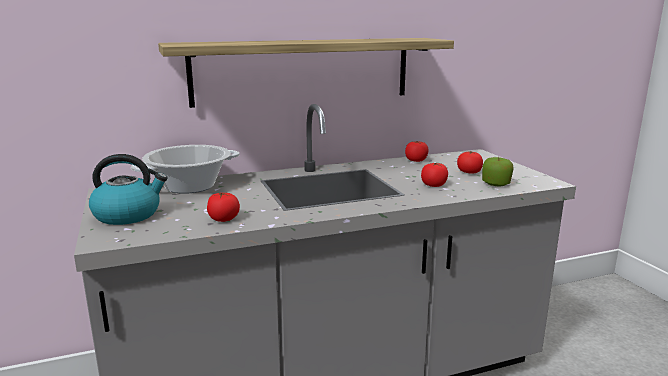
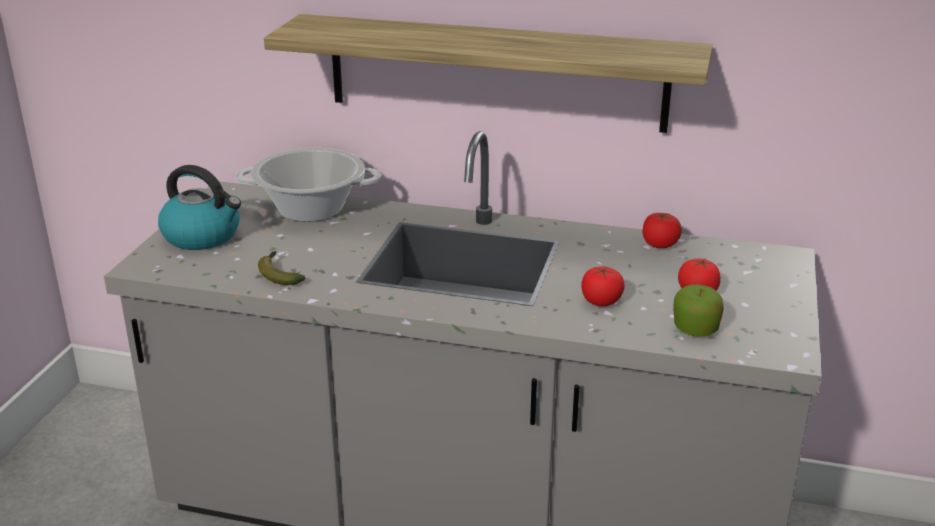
camera: 35 degrees right, 10 degrees up
(223, 219) = (279, 274): tomato -> banana

